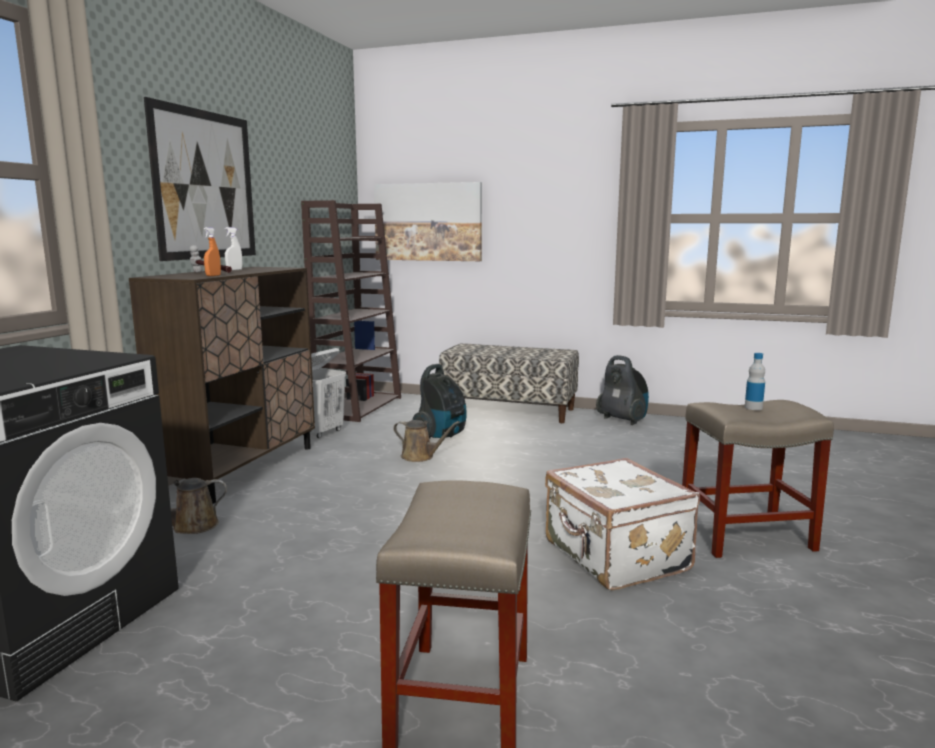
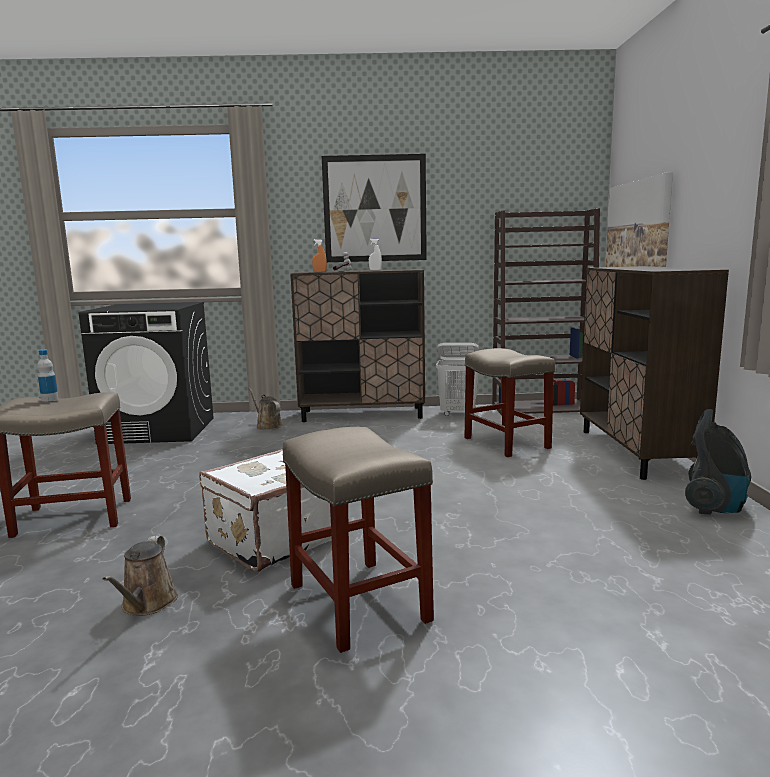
camera: 70 degrees right, 0 degrees up
(420, 457) = (441, 446): brown watering can -> brown watering can (147, 604)
(442, 435) = (507, 443): vacuum cleaner -> beige stool
(509, 410) = (636, 452): bench -> brown cabinet
(753, 408) = (353, 444): bottle -> bottle (50, 399)

